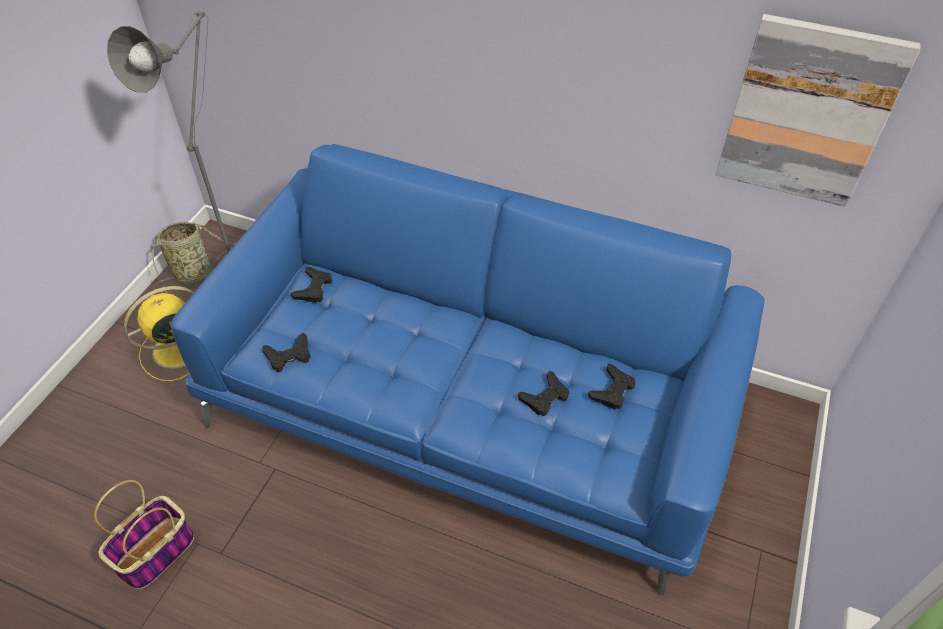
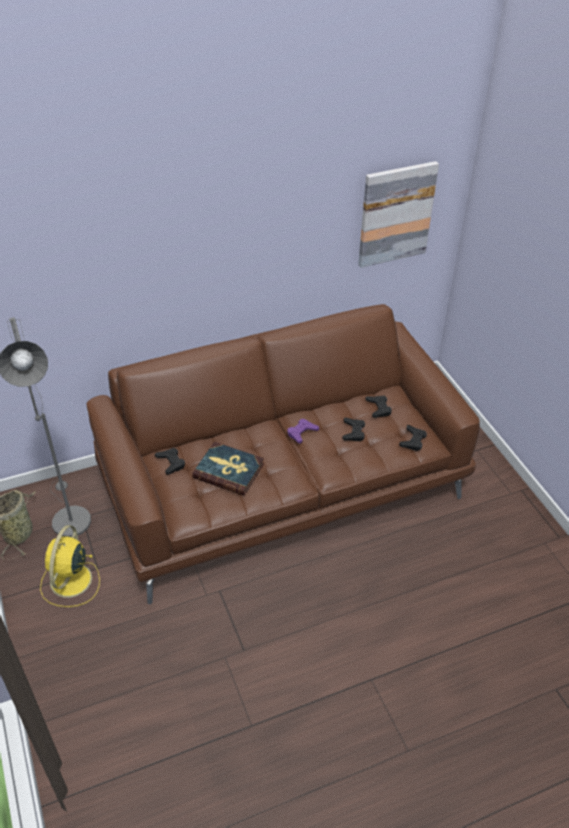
camera: 45 degrees left, 5 degrees down
(155, 554) = (208, 681): basket -> none
(289, 356) = (204, 503): black game controller -> black game controller (413, 440)
(355, 339) = (229, 470): none -> book
(471, 404) = (283, 483): blue sofa -> brown sofa
(484, 353) = (302, 433): none -> purple game controller

